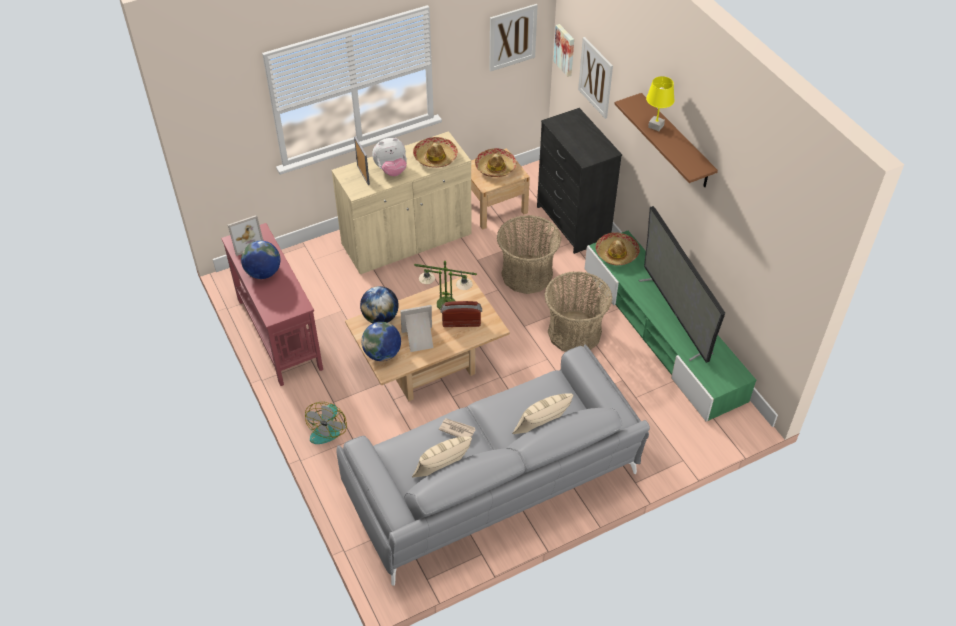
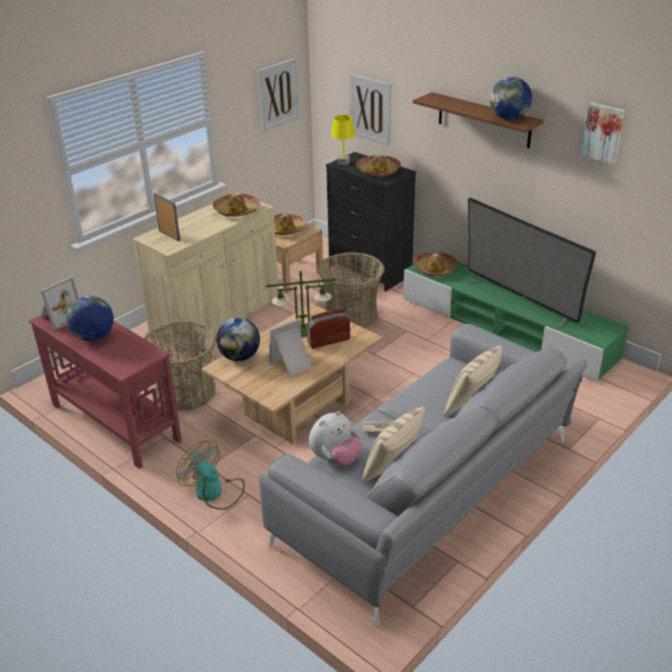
camera: 20 degrees left, 15 degrees down
(328, 428) = (214, 492): fan -> fan turned 135 degrees clockwise
(382, 353) = (259, 385): globe -> globe (509, 118)
(391, 170) = (197, 227): plush toy -> plush toy (335, 458)
(565, 50) = (327, 102): picture -> picture (603, 132)
(574, 332) = (425, 347): basket -> basket (186, 392)
(585, 144) = (378, 171): none -> hat
(655, 126) = (463, 106): yellow table lamp -> yellow table lamp (343, 163)

